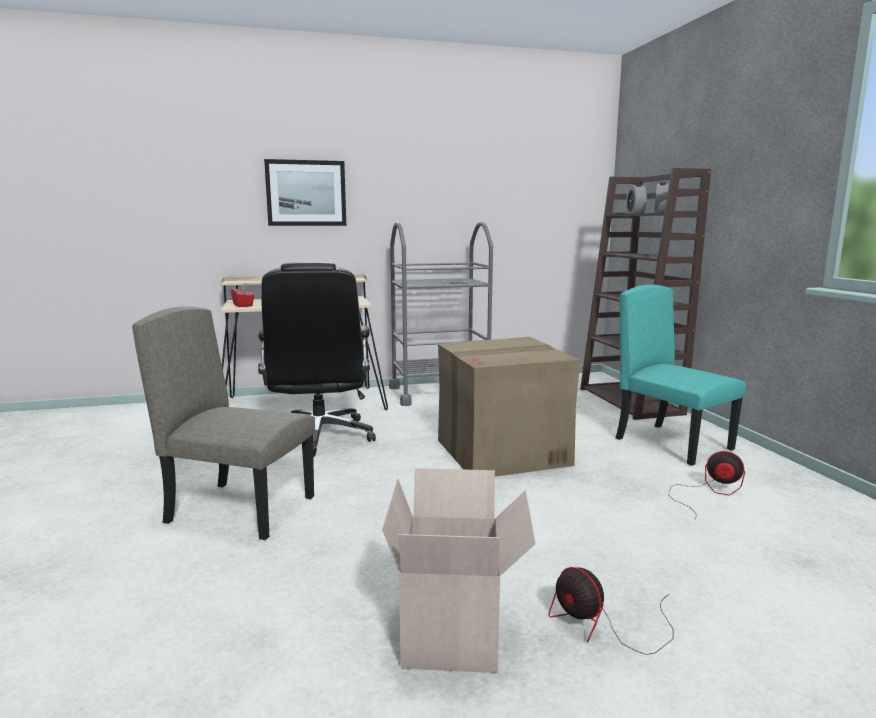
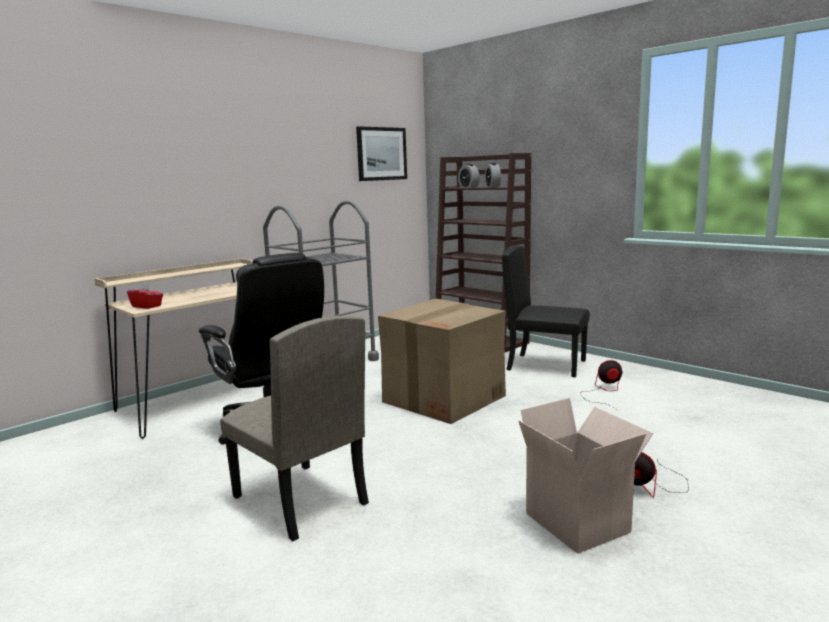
camera: 30 degrees left, 0 degrees up
(242, 509) = (299, 500): beige chair -> beige chair turned 120 degrees counterclockwise
(306, 193) = (175, 180): picture -> picture (381, 154)
(673, 444) = (546, 365): turquoise chair -> black chair

